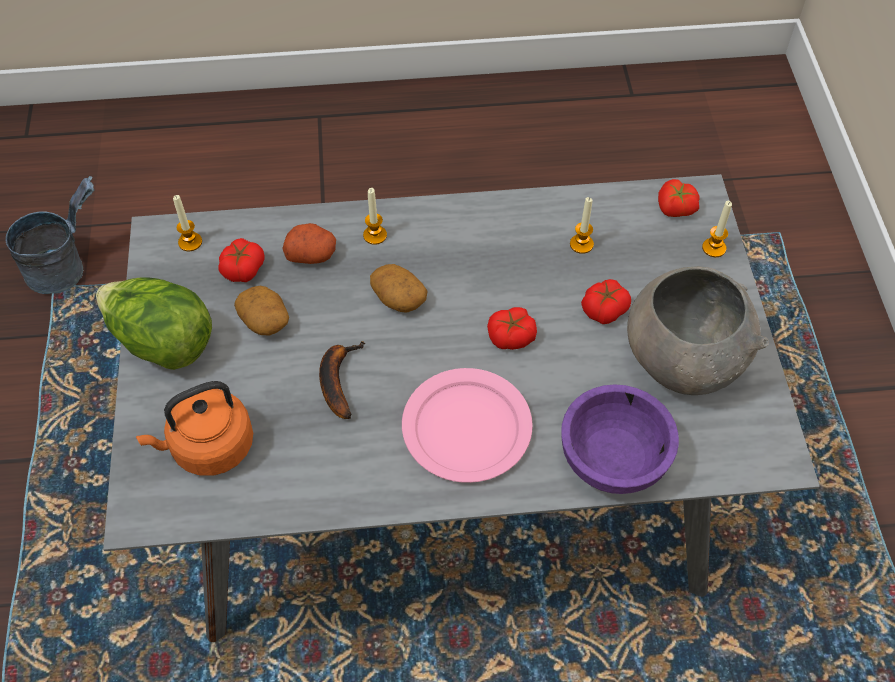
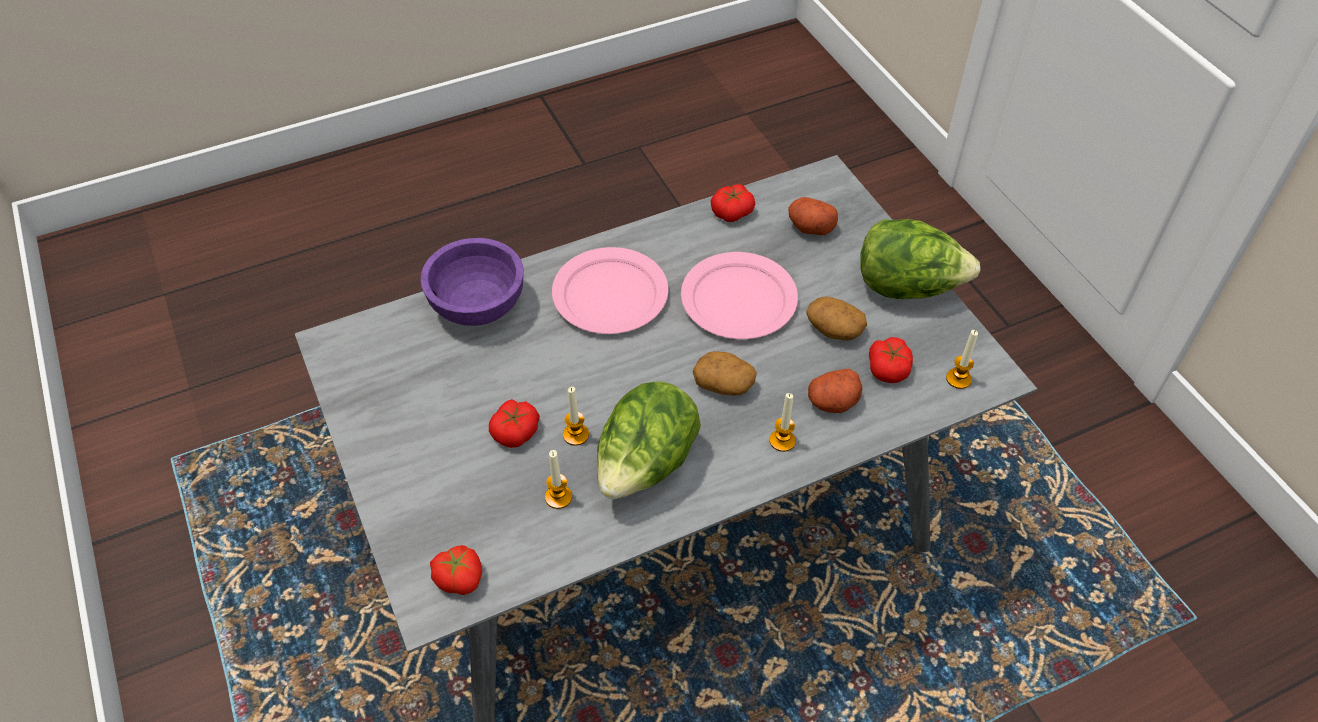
camera: 160 degrees right, 5 degrees down
(66, 267) = (1207, 648): grey bucket -> none
(208, 447) = (810, 227): orange kettle -> potato
(337, 379) = (739, 300): banana -> pink plate
(499, 248) = (646, 465): none -> lettuce
(511, 336) = (599, 379): tomato -> tomato (732, 212)
(682, 361) = (427, 402): grey bowl -> none
(714, 248) = (407, 538): candle -> candle (576, 435)

